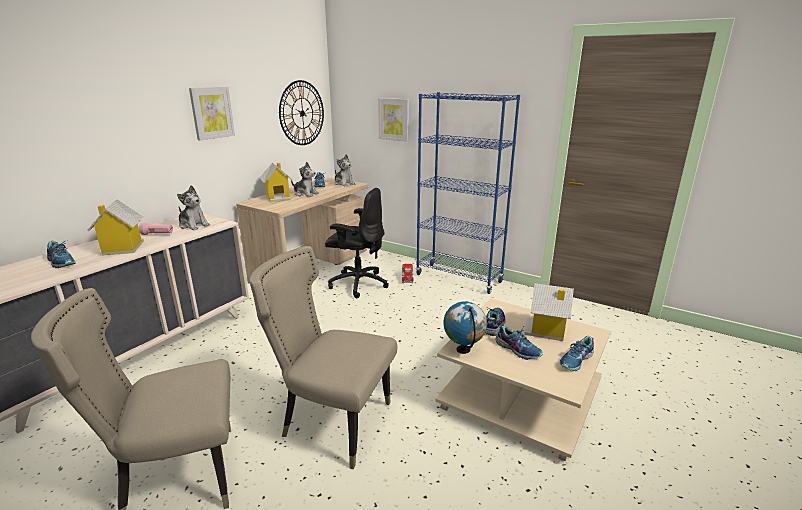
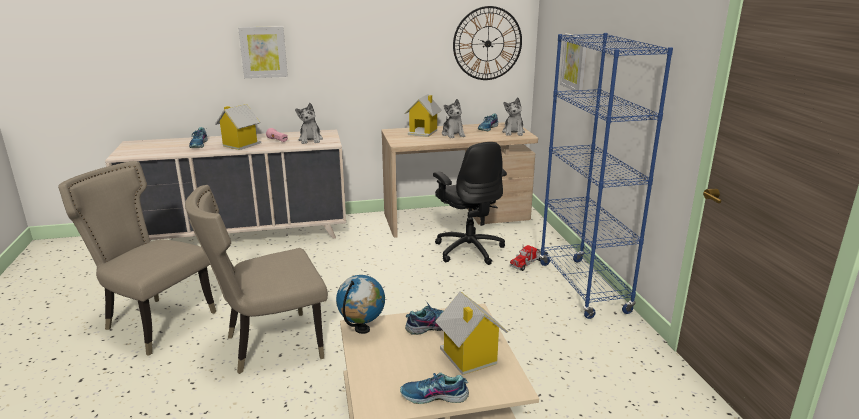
camera: 45 degrees right, 0 degrees up
(212, 113) = (368, 36): picture -> picture (263, 52)
(332, 421) = (270, 345): beige chair -> beige chair turned 90 degrees counterclockwise
(518, 349) = (405, 356): shoe -> none

